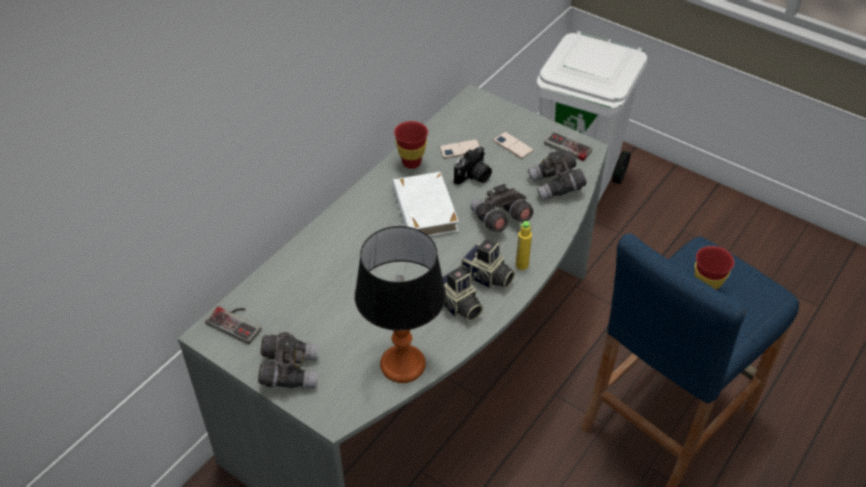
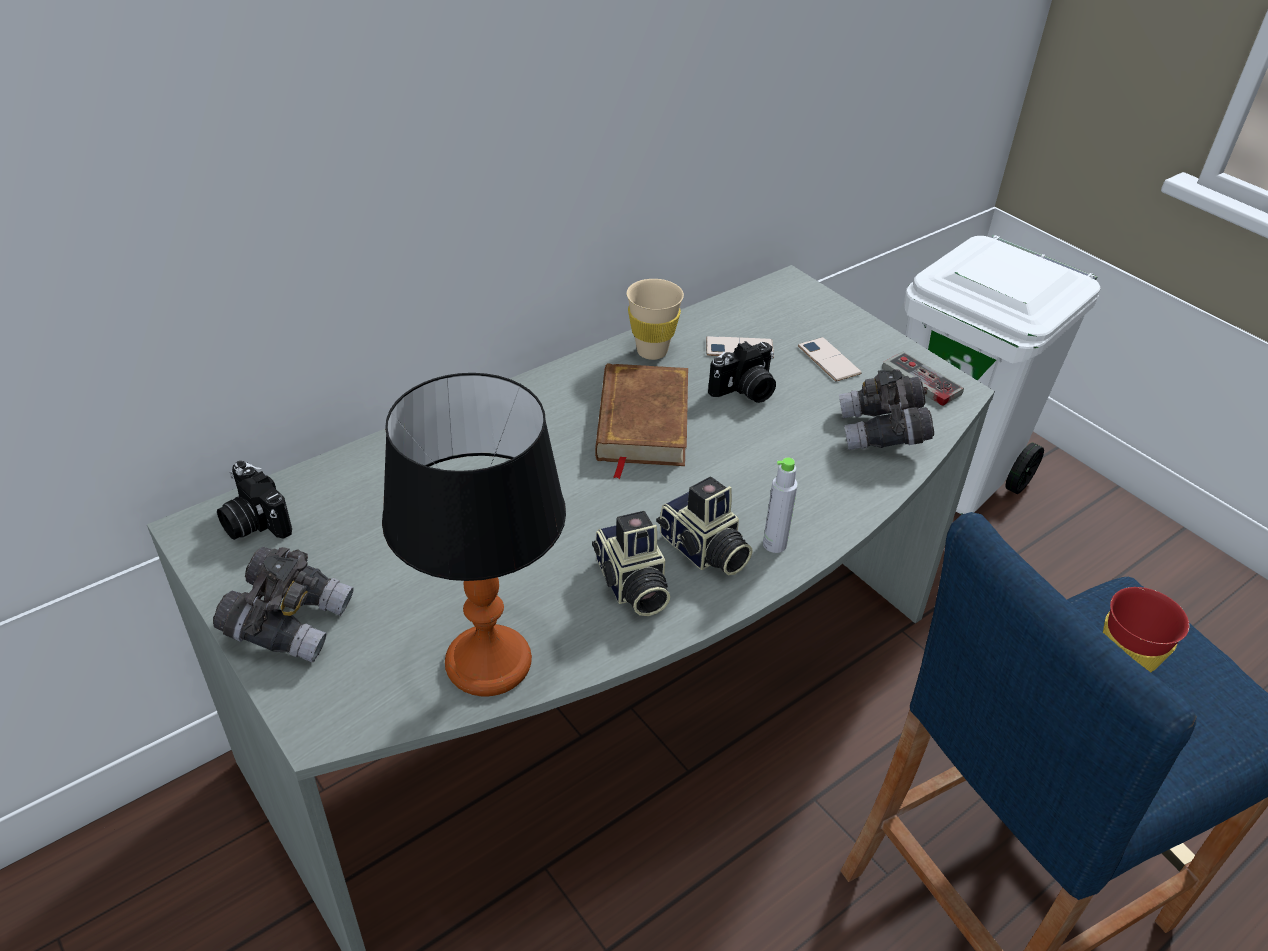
camera: 15 degrees right, 5 degrees down
(237, 322) = (253, 522): game controller -> camera
(411, 163) = (652, 351): red cup -> beige cup
(424, 210) = (641, 423): white book -> brown book
(500, 220) = (763, 464): grey binoculars -> none
(522, 265) = (774, 544): yellow bottle -> grey bottle

